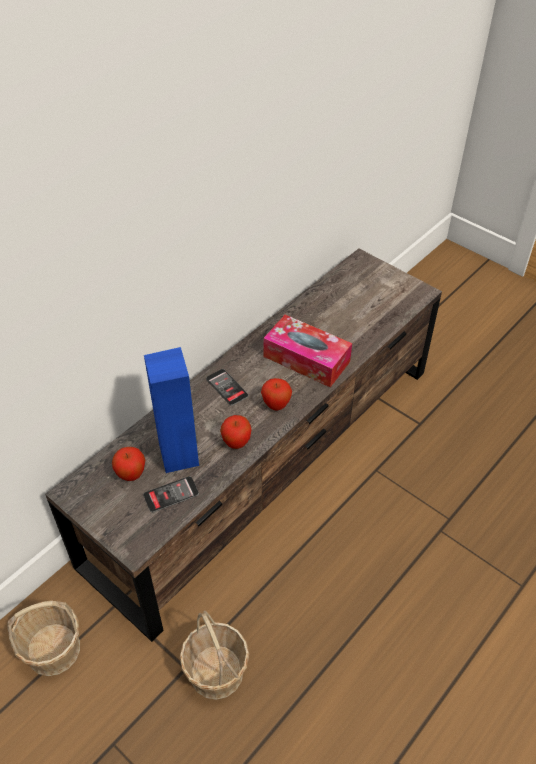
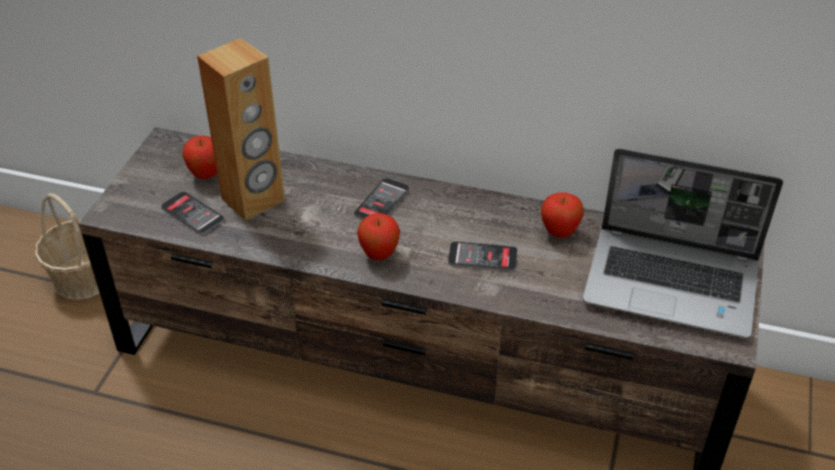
camera: 65 degrees right, 5 degrees down
(179, 454) = (253, 200): blue speaker -> brown speaker
(216, 672) = (97, 422): basket -> none
(236, 443) = (296, 240): apple -> apple (559, 232)
(306, 359) = (482, 257): tissue box -> phone
(370, 292) = (673, 283): none -> laptop

